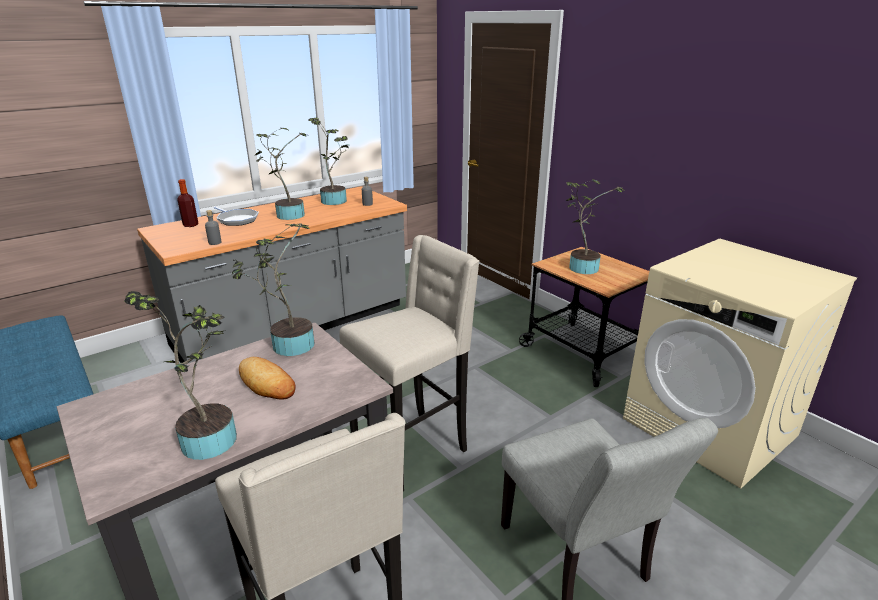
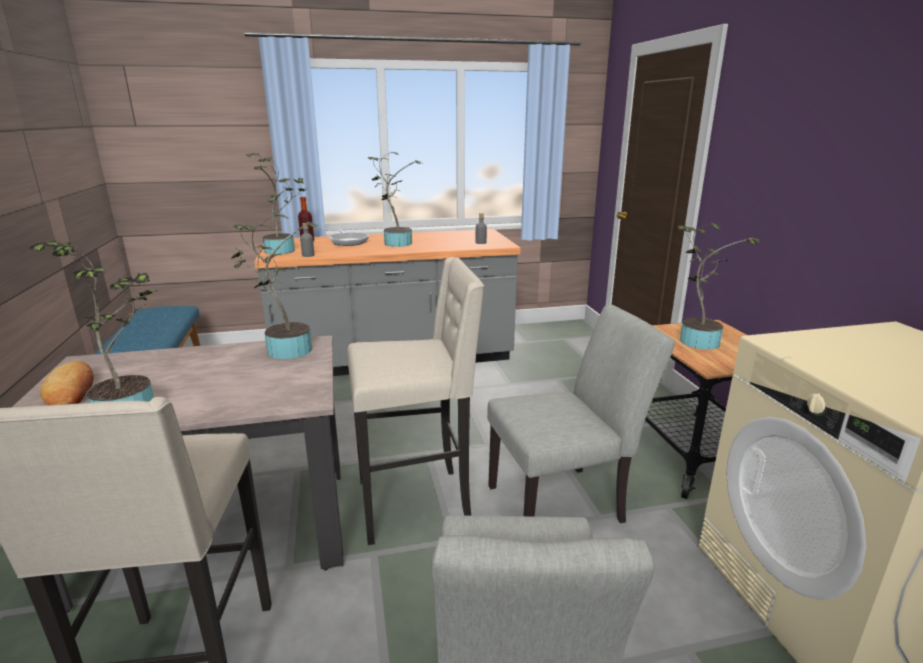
camera: 25 degrees right, 5 degrees down
(267, 383) = (229, 376): bread -> bread (71, 391)
(335, 200) = (454, 237): potted plant -> potted plant (283, 250)
(521, 413) = (565, 502): none -> grey chair

